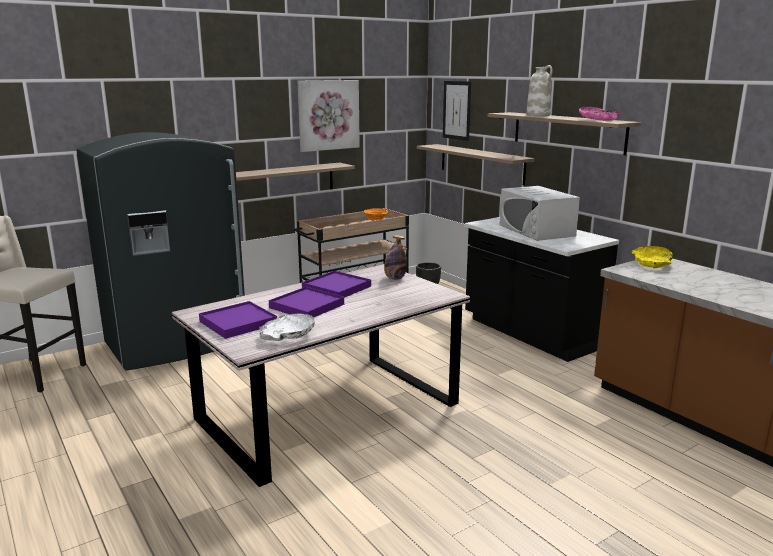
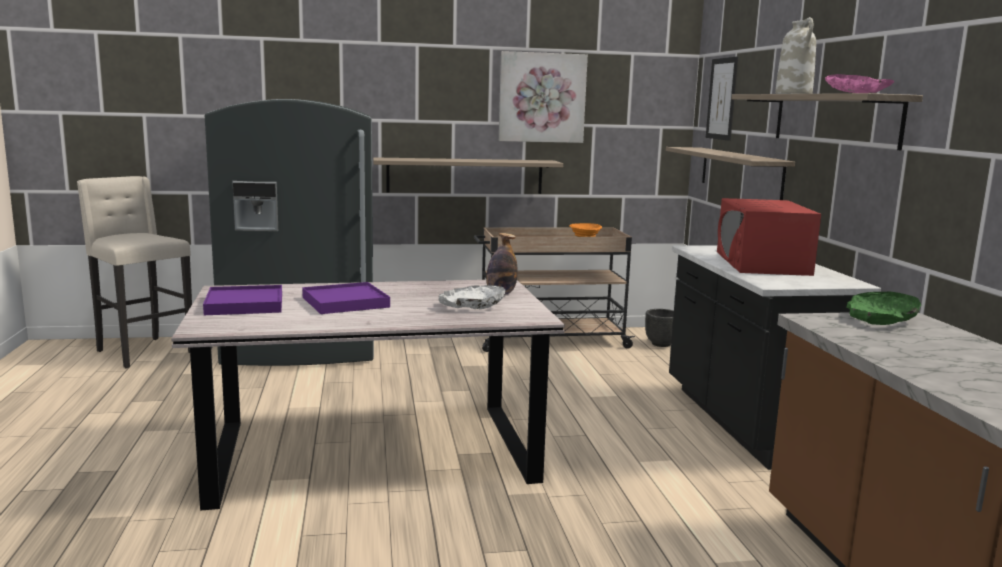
camera: 25 degrees right, 5 degrees down
(287, 336) = (269, 324): white bowl -> white bowl (472, 306)
(336, 288) = (413, 291): purple tray -> none
(536, 230) = (762, 263): white microwave -> red microwave
(652, 264) = (881, 320): yellow bowl -> green bowl

